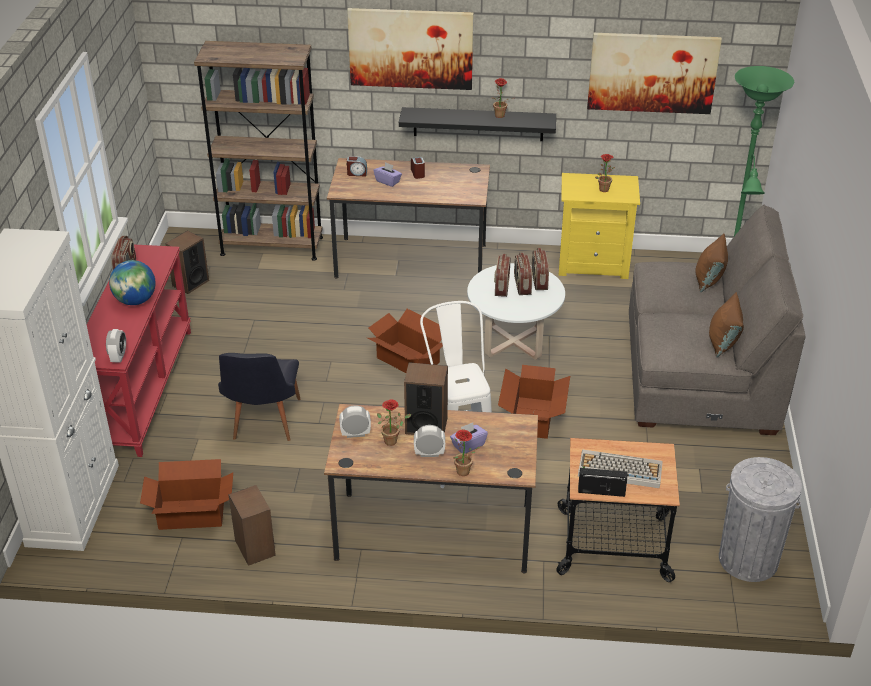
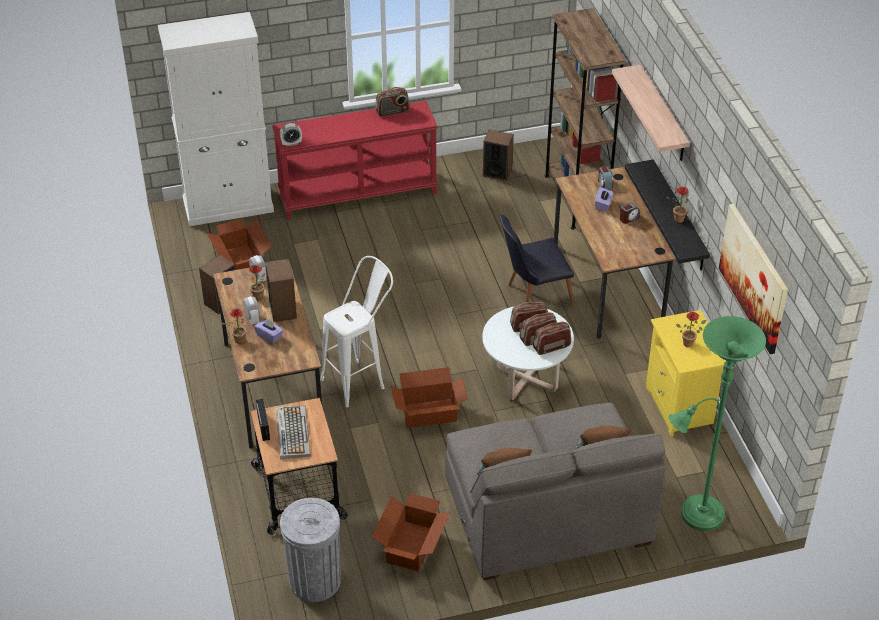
camera: 70 degrees right, 5 degrees up
(135, 301) = (358, 128): globe -> none
(263, 424) = (348, 266): black chair -> black chair (533, 295)
(408, 361) = (464, 321): cardboard box -> cardboard box (411, 546)
(410, 48) = (662, 115): picture -> shelf

